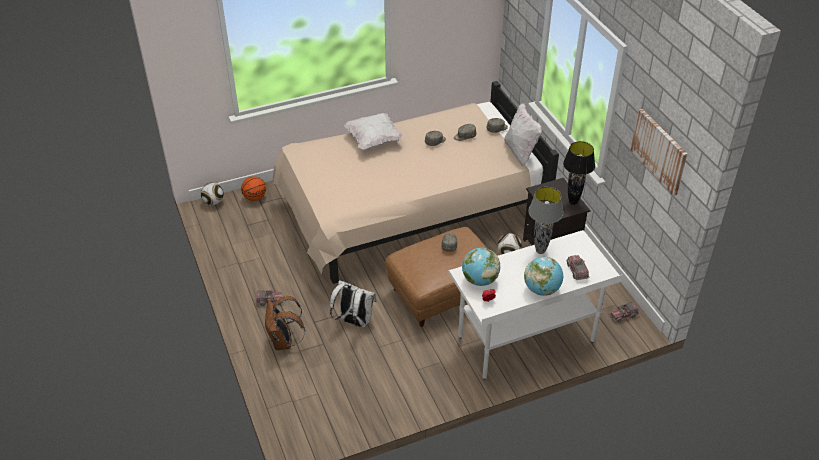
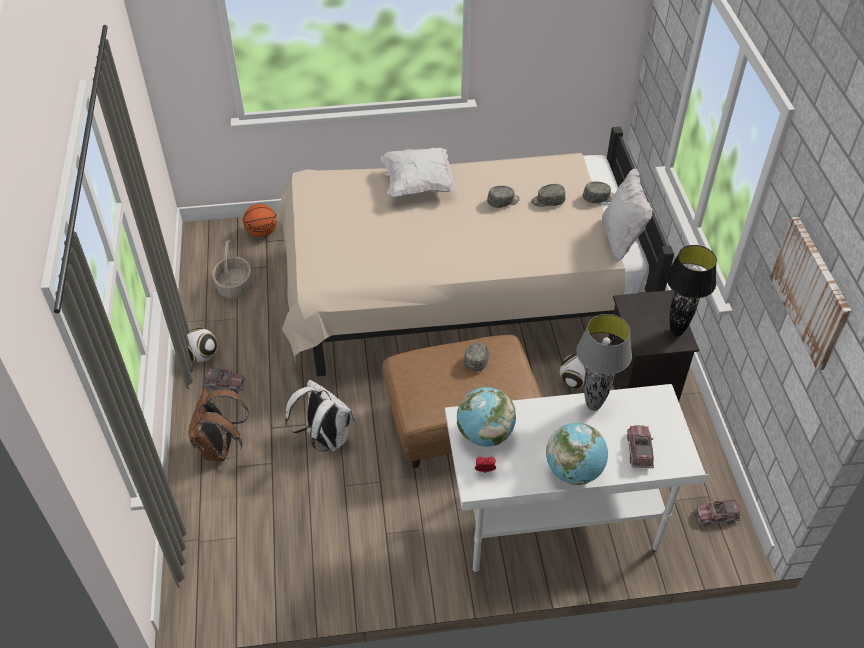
camera: 15 degrees right, 5 degrees up
(213, 202) = (207, 228): football -> football (202, 355)
(250, 237) = (234, 286): none -> basket

